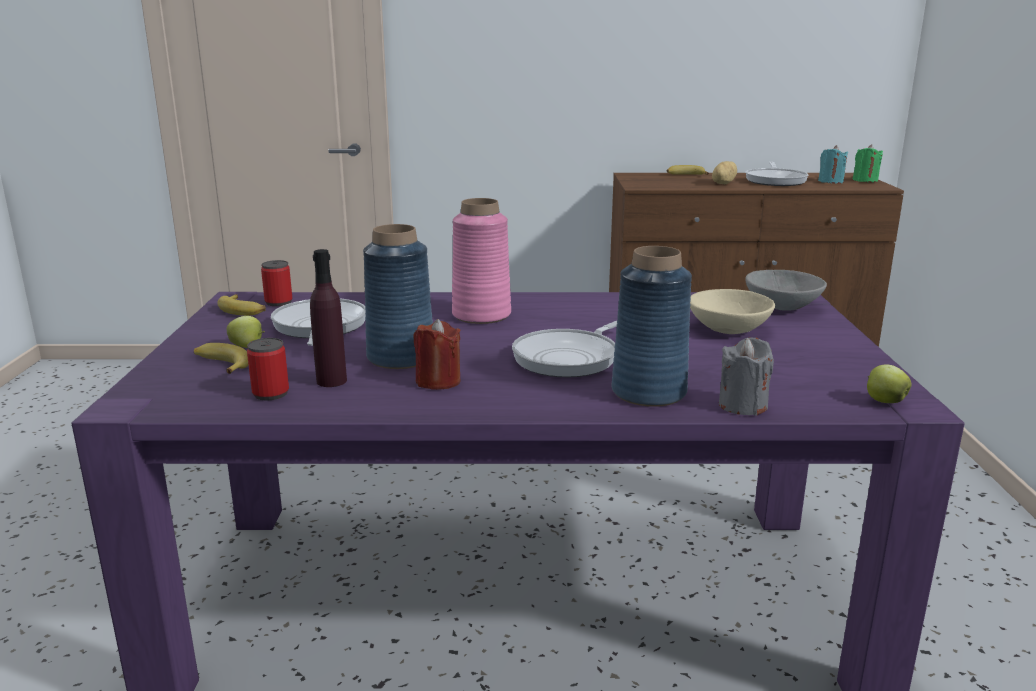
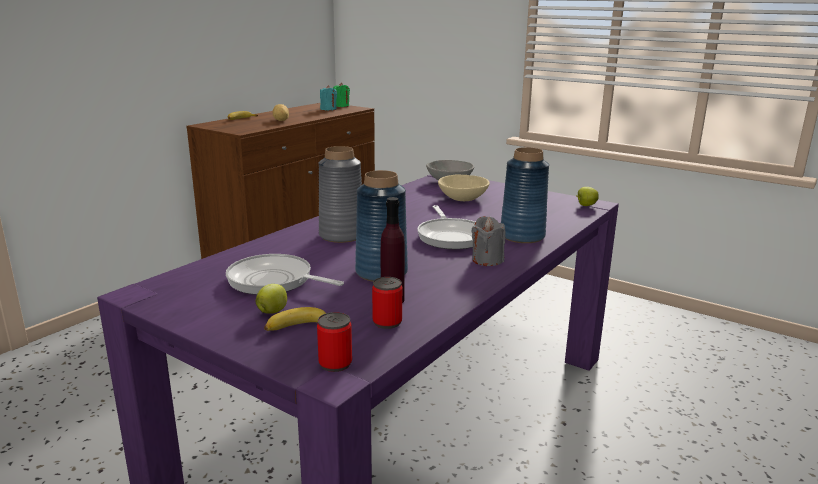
camera: 55 degrees left, 0 degrees up
(243, 310) = (178, 297): banana -> none
(278, 302) = (183, 281): can -> can (335, 364)
(438, 381) = (438, 273): red candle -> none
(482, 315) = (342, 235): pink vase -> grey vase
(742, 405) = (560, 226): grey candle -> grey candle (487, 260)
(775, 180) = (300, 113): frying pan -> none

